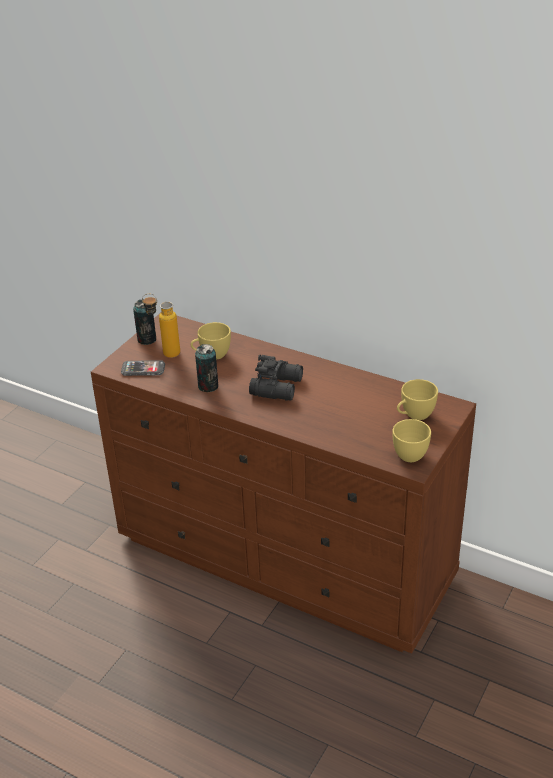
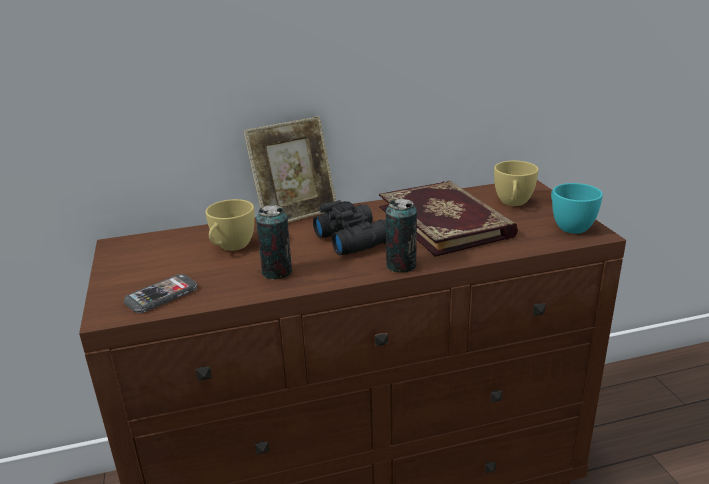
camera: 45 degrees left, 10 degrees down
(147, 339) = (118, 268): can -> can (401, 266)
(164, 353) = (166, 270): bottle -> none
(278, 348) = (296, 214): none -> picture frame
(348, 404) = (446, 221): none -> book
(411, 452) = (568, 226): yellow cup -> turquoise cup

